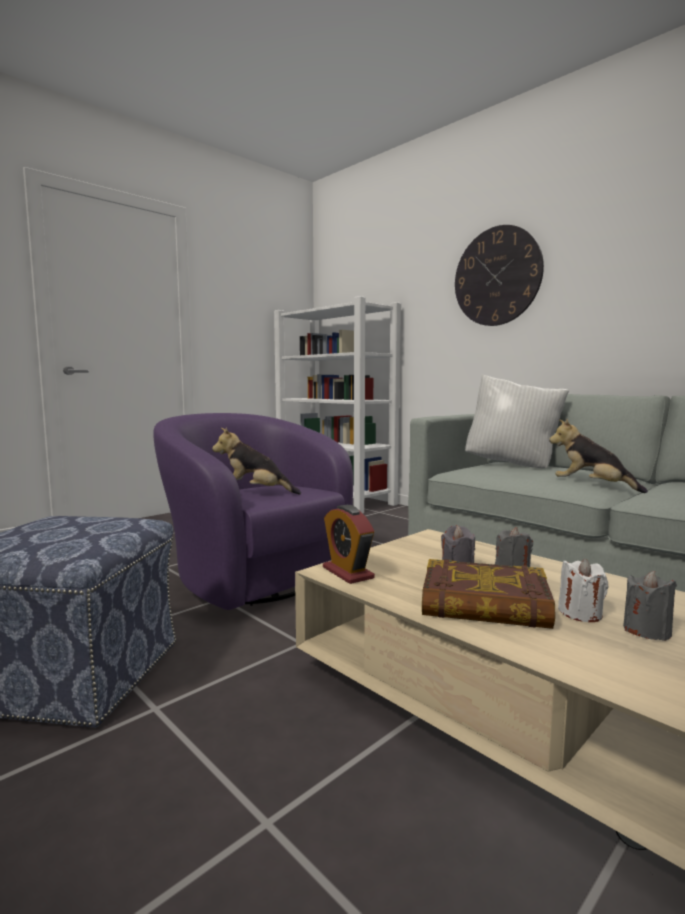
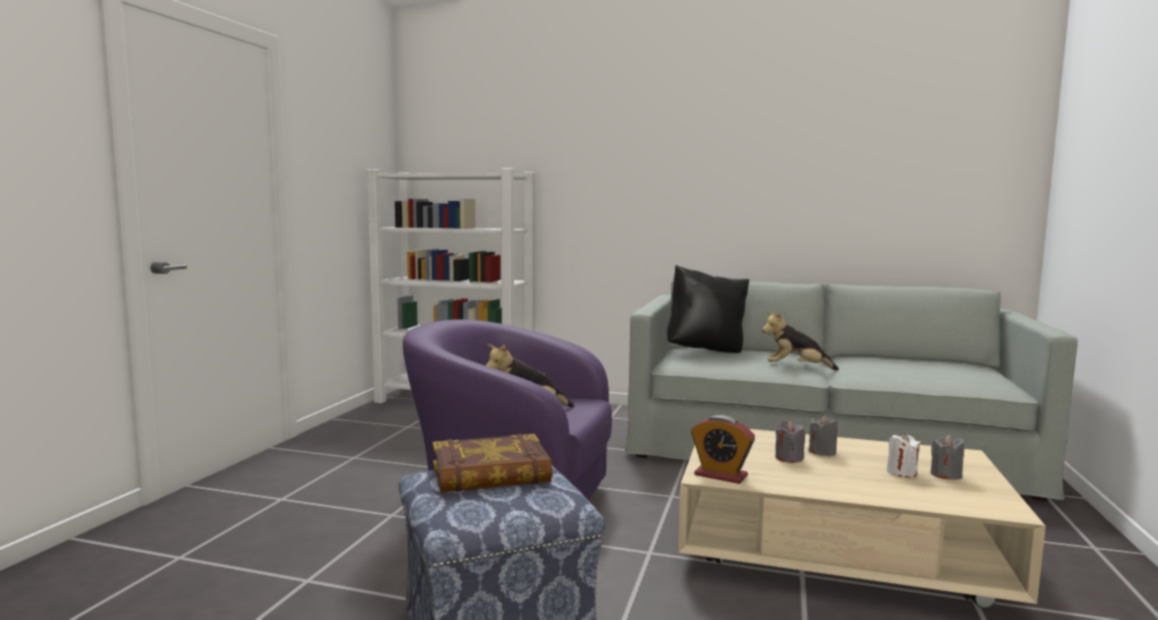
camera: 30 degrees left, 0 degrees up
(484, 604) = (845, 478): book -> book (491, 473)
(497, 276) = (650, 158): wall clock -> none
(513, 464) = (706, 350): white pillow -> black pillow

